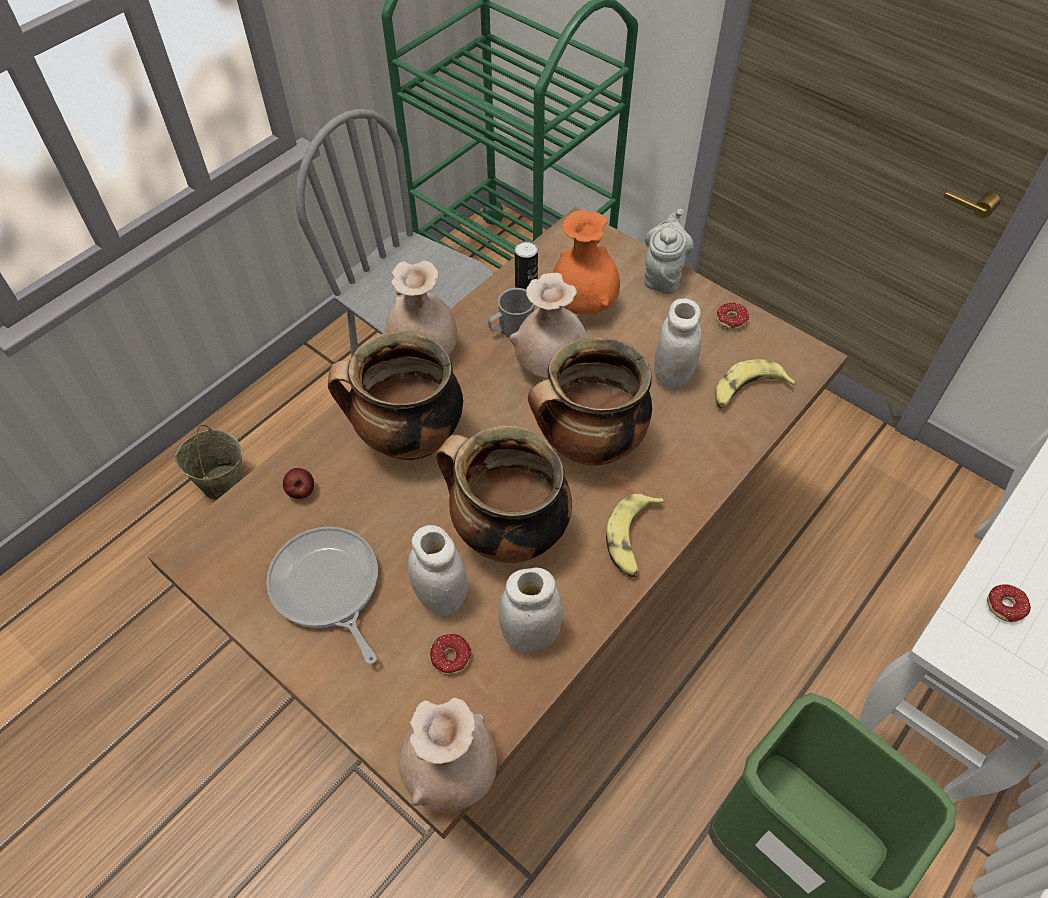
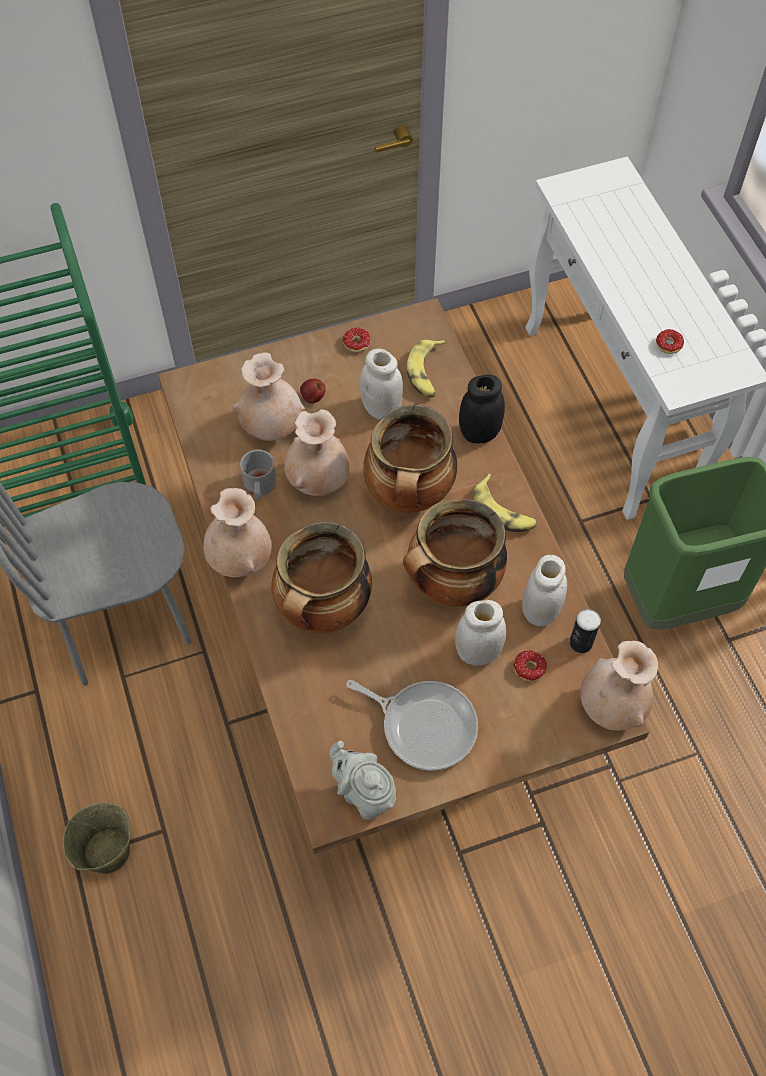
camera: 60 degrees left, 5 degrees up
(301, 491) = (323, 708): apple -> apple (313, 398)
(327, 588) = (424, 725): frying pan -> frying pan turned 150 degrees counterclockwise
(526, 287) = (223, 454): can -> can (581, 642)
(583, 305) = (272, 426): orange vase -> beige vase
(663, 275) = (281, 358): grey teapot -> grey teapot (364, 794)
(712, 471) = (479, 433): none -> black jar

